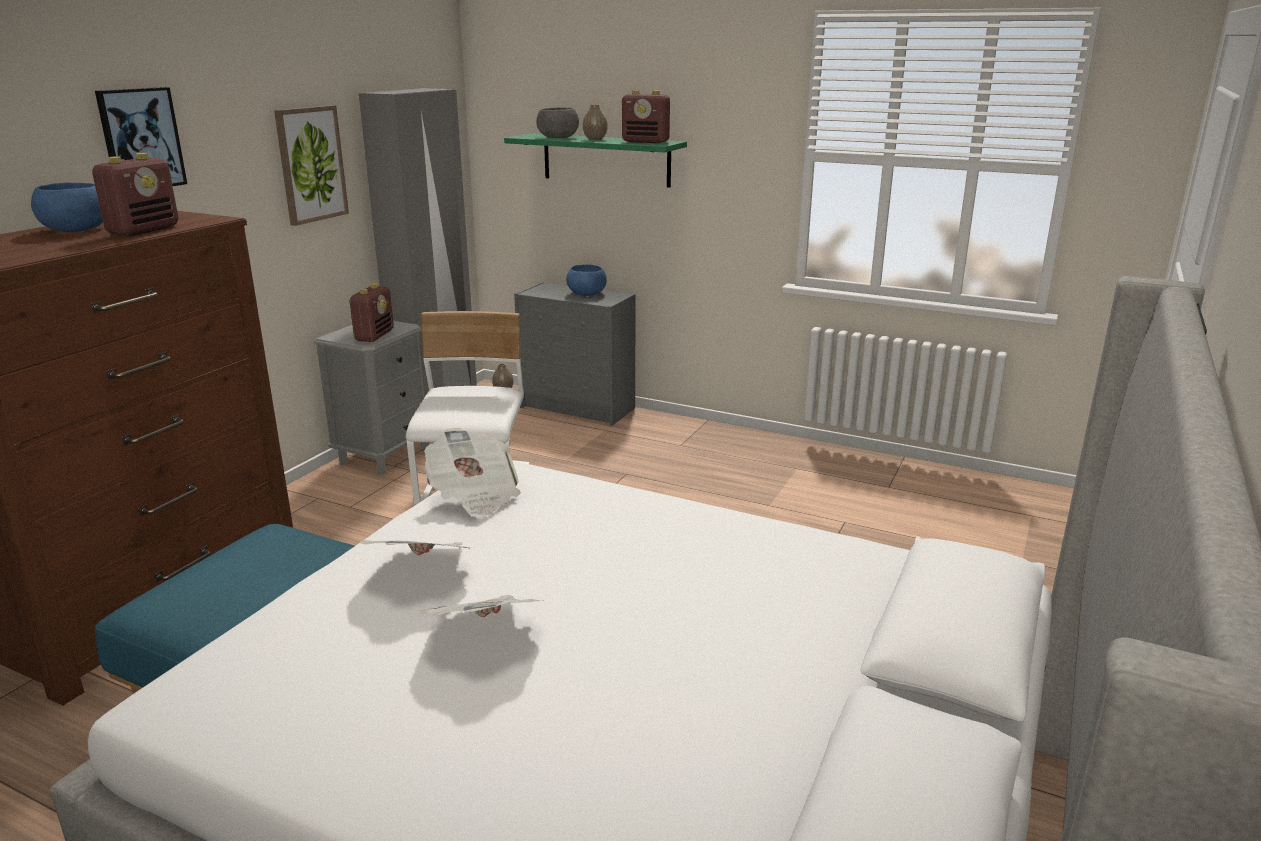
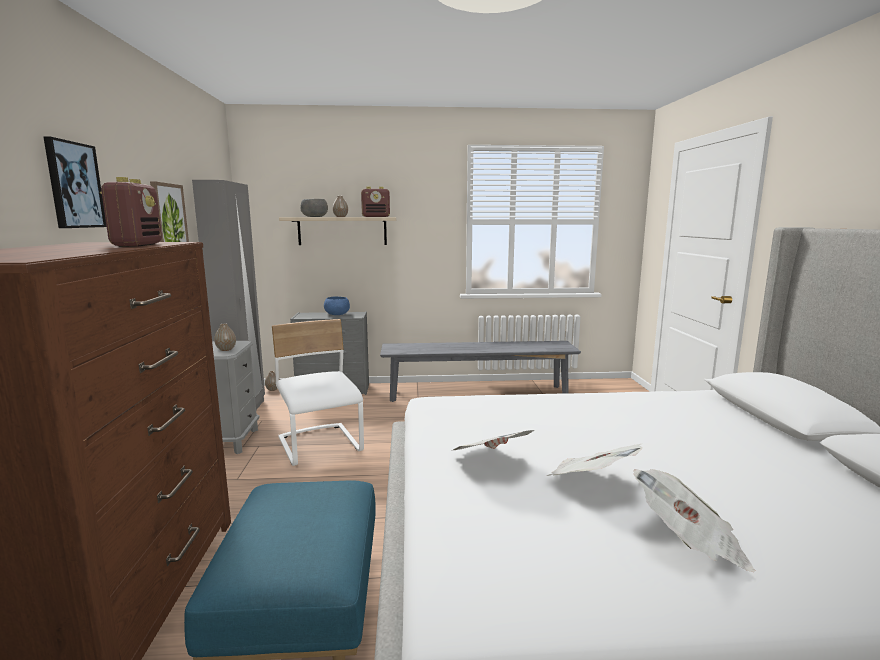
camera: 30 degrees left, 10 degrees down
(76, 229) = (62, 247): blue bowl -> none
(374, 336) = (226, 349): radio -> vase
(474, 495) = (449, 415): newspaper -> newspaper (689, 543)
(606, 160) = (342, 231): green shelf -> beige shelf
(778, 461) = (478, 393): none -> grey bench

